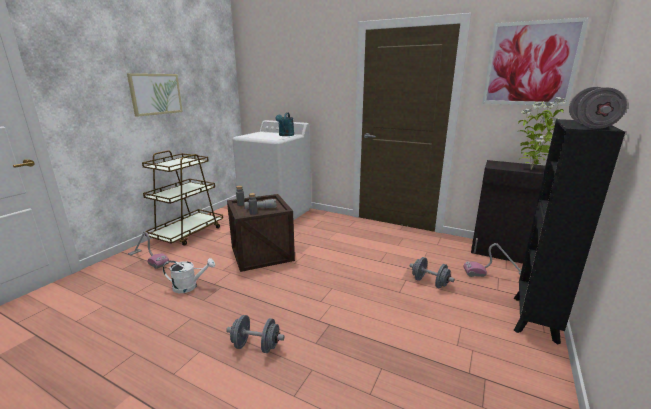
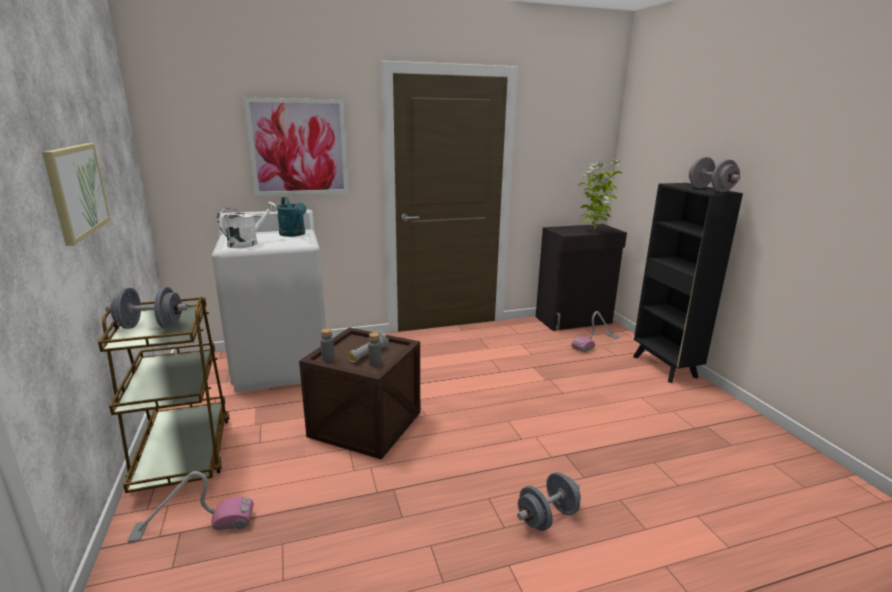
camera: 45 degrees left, 0 degrees up
(189, 286) = (351, 515): white watering can -> white watering can (248, 243)
(429, 282) = (569, 372): grey dumbbell -> grey dumbbell (151, 326)
(530, 64) = (573, 125): picture -> picture (298, 147)

